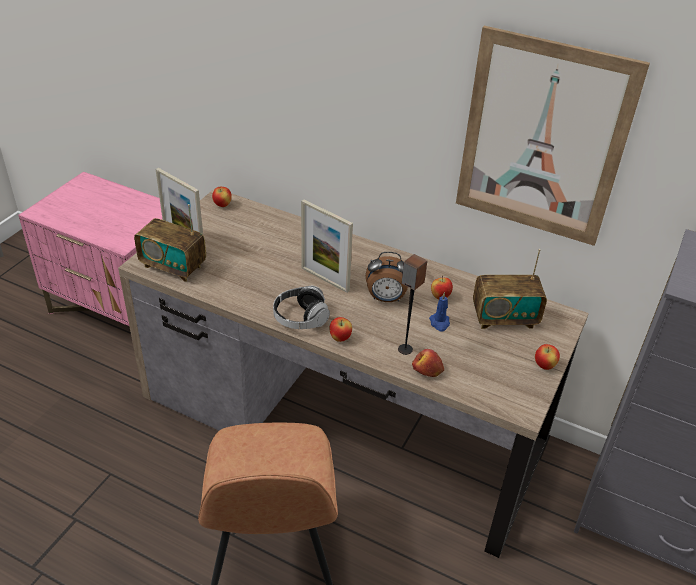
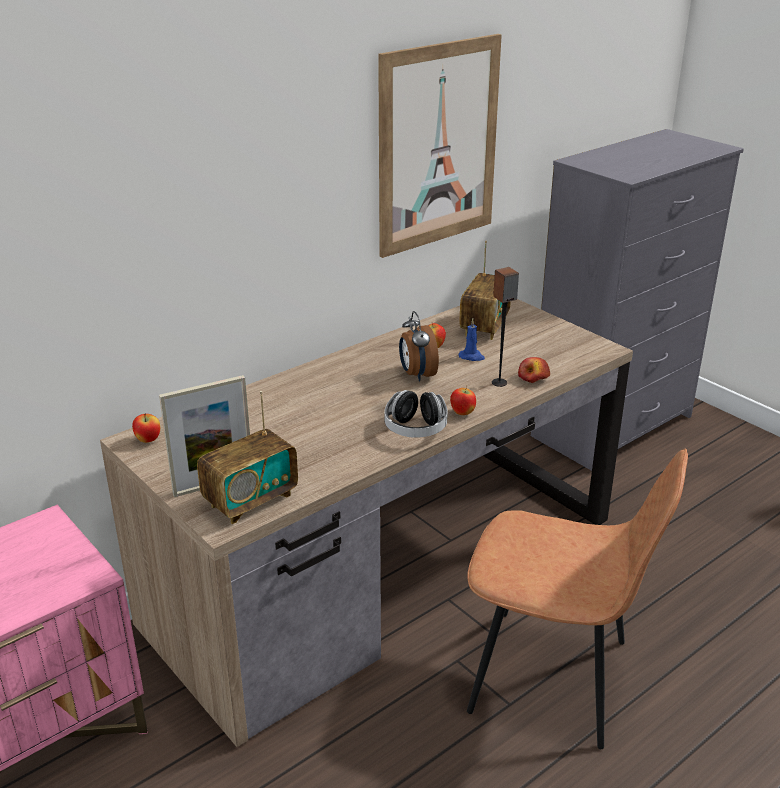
camera: 65 degrees left, 10 degrees down
(325, 279) = (359, 401): picture frame -> none
(386, 299) = (417, 374): alarm clock -> alarm clock turned 135 degrees clockwise
(544, 366) = (556, 326): apple -> none

